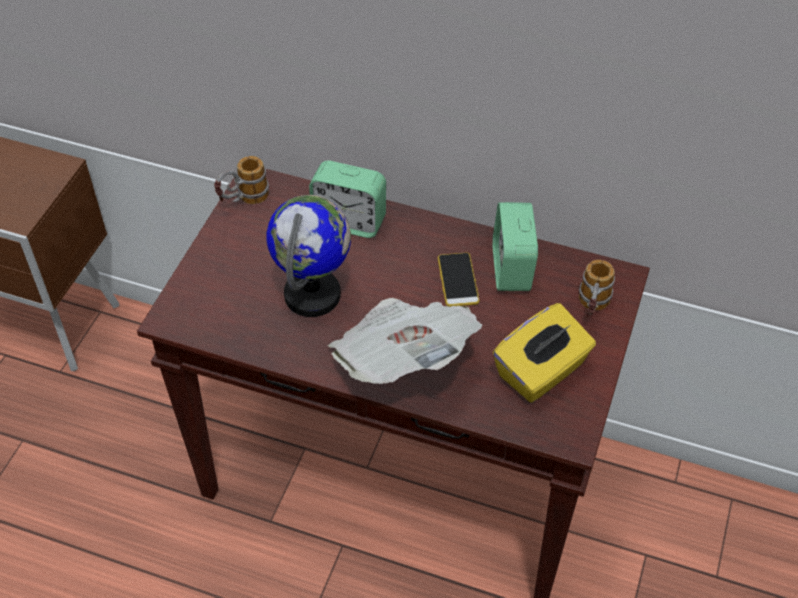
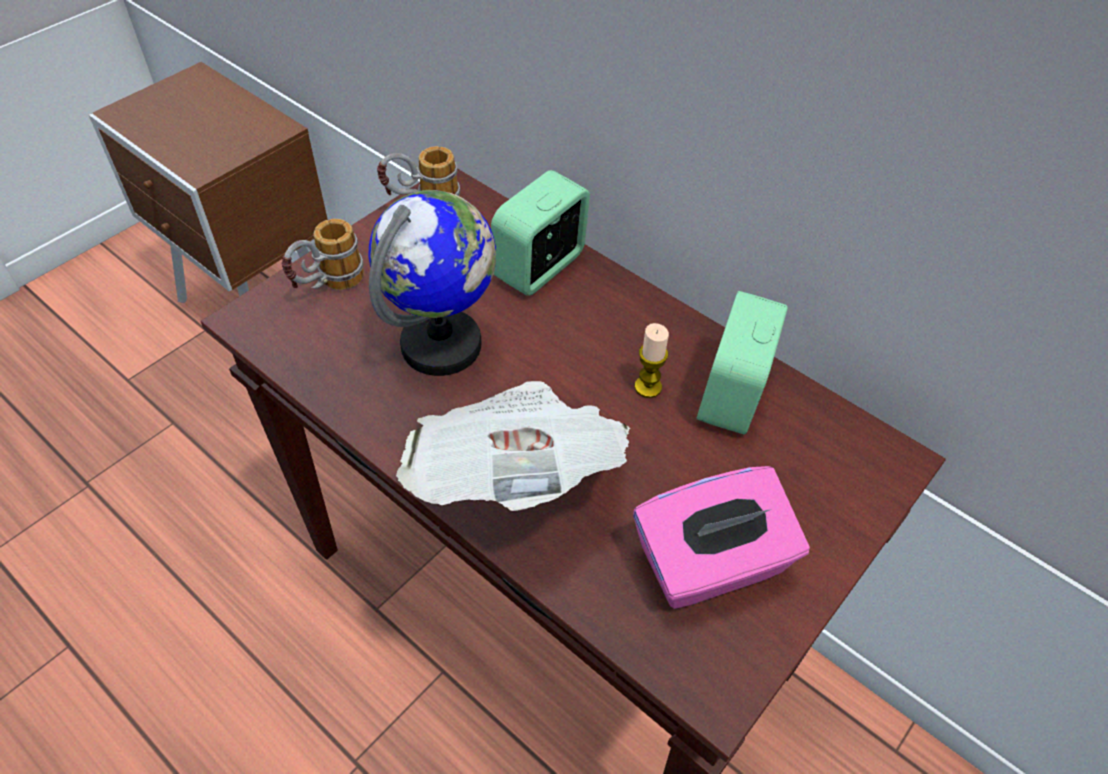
camera: 20 degrees right, 0 degrees up
(349, 221) = (540, 267): alarm clock -> alarm clock turned 90 degrees clockwise
(458, 280) = (648, 387): phone -> candle
(541, 372) = (711, 564): yellow tissue box -> pink tissue box
(591, 310) = (829, 494): mug -> mug (328, 287)

